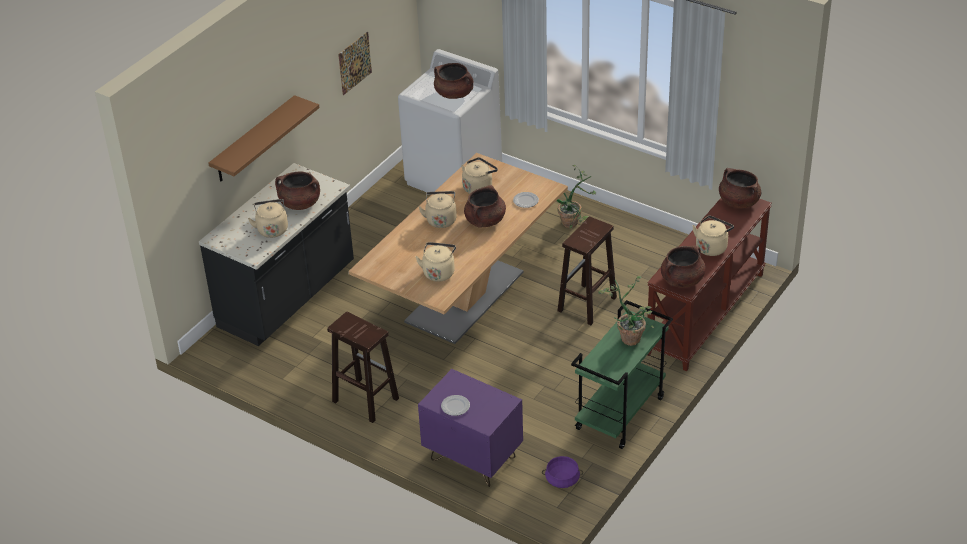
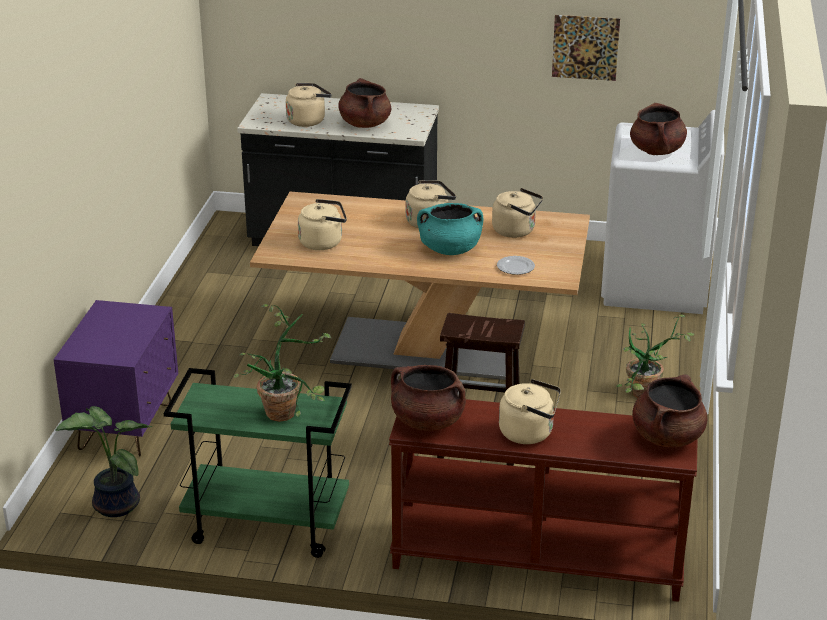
camera: 65 degrees right, 10 degrees down
(254, 140) = (377, 31): brown shelf -> none
(364, 400) = (197, 329): brown stool -> none
(455, 406) = (100, 324): plate -> none
(485, 221) = (450, 249): brown cooking pot -> turquoise cooking pot
(562, 480) = (113, 505): purple cooking pot -> potted plant

